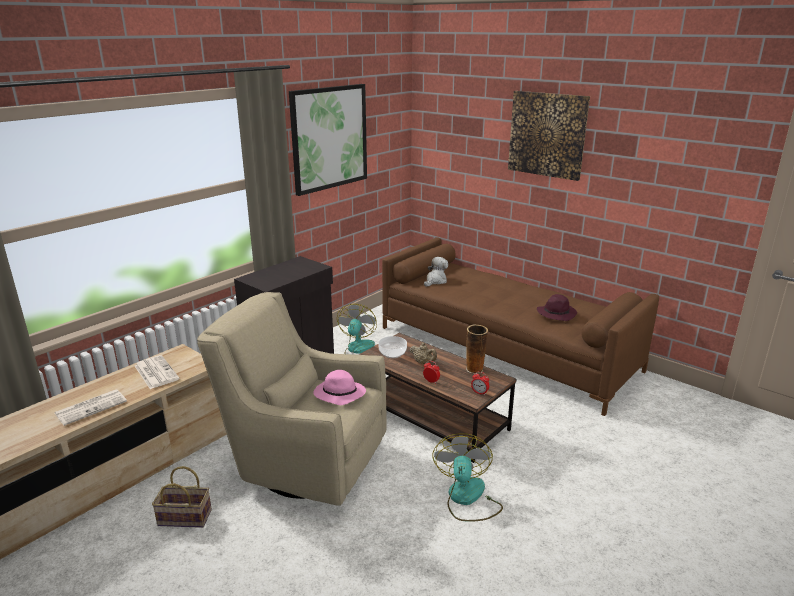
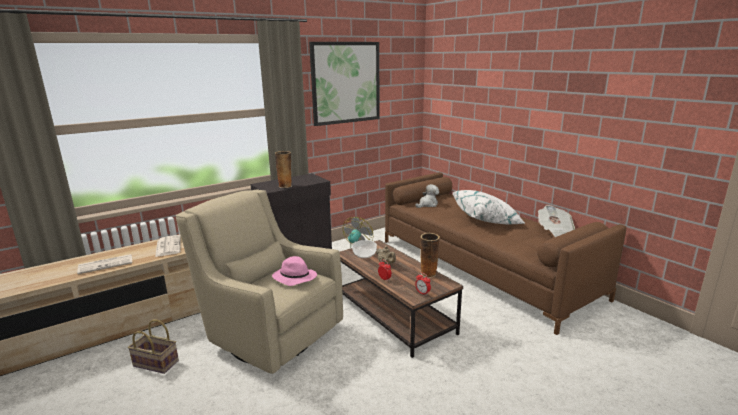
camera: 15 degrees right, 5 degrees down
(282, 279) = (285, 186): none -> vase
(467, 499) = (392, 388): fan -> none
(510, 296) = (487, 220): none -> white pillow
(547, 134) = (527, 79): picture -> none
(556, 313) = (523, 236): purple hat -> none
(585, 304) = (555, 231): none -> newspaper

